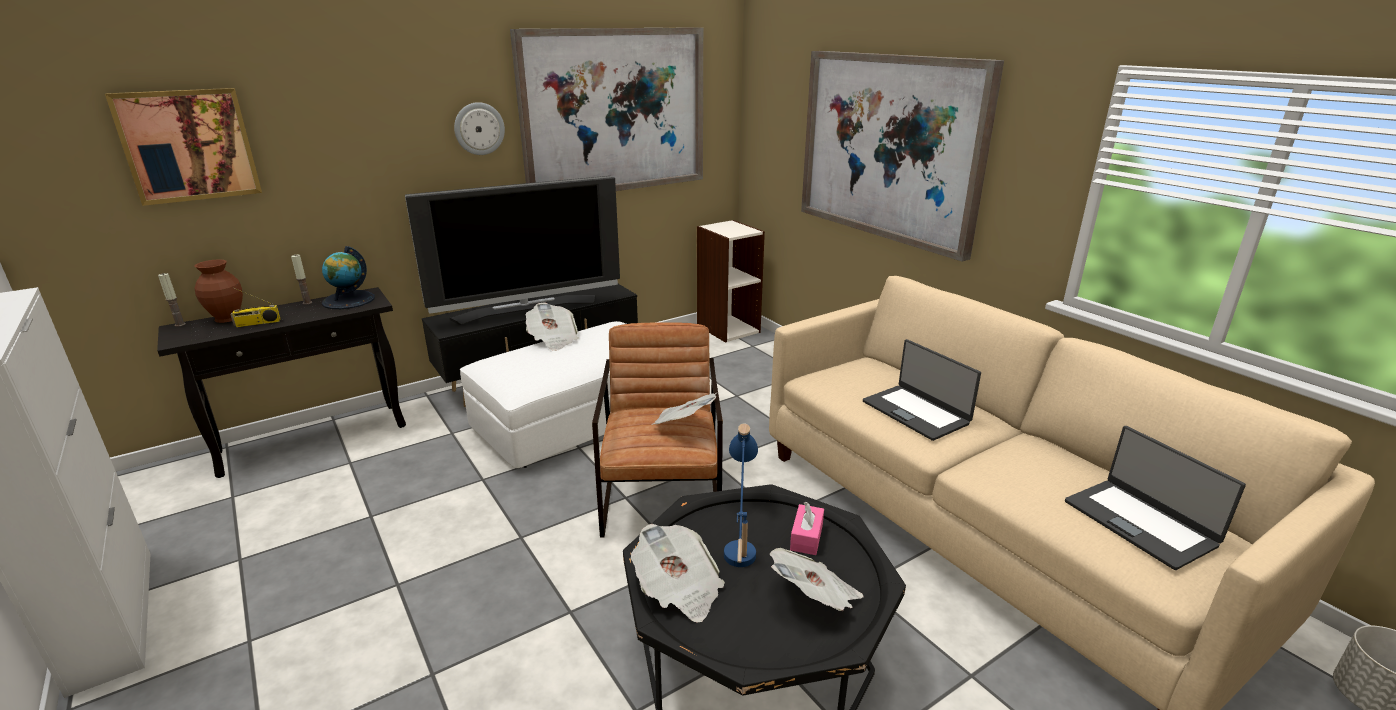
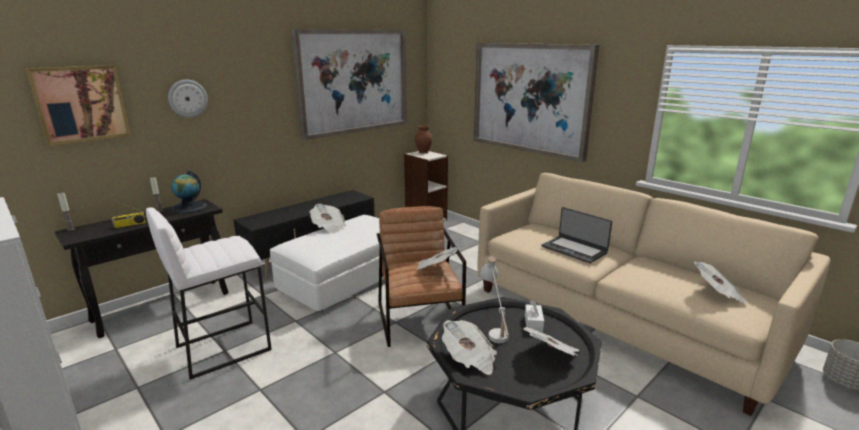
camera: 10 degrees left, 5 degrees down
(227, 318) = (105, 223): brown vase -> brown vase (423, 152)
(370, 511) = (223, 347): none -> white stool
(479, 128) = (271, 92): wall clock -> wall clock (187, 98)
(527, 309) = (304, 210): television -> none
(740, 539) = (495, 328): blue table lamp -> white table lamp
(806, 537) = (533, 323): pink tissue box -> white tissue box
(1140, 522) = (717, 294): laptop -> newspaper

